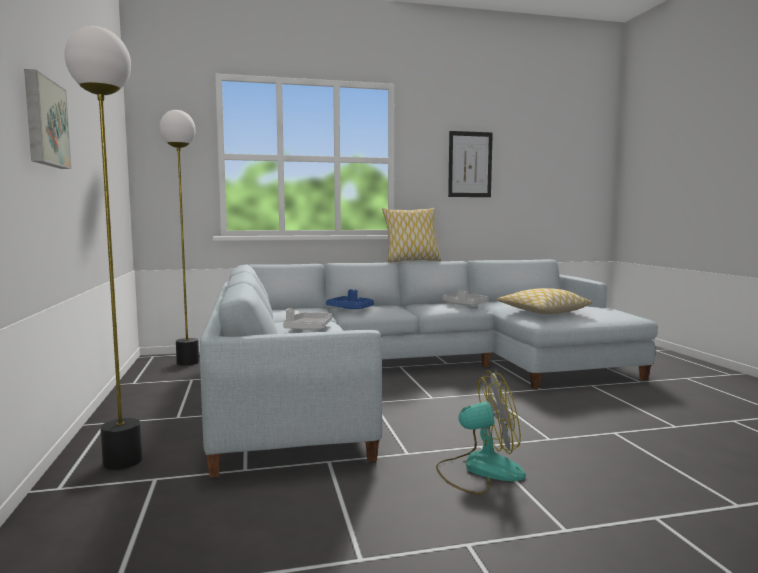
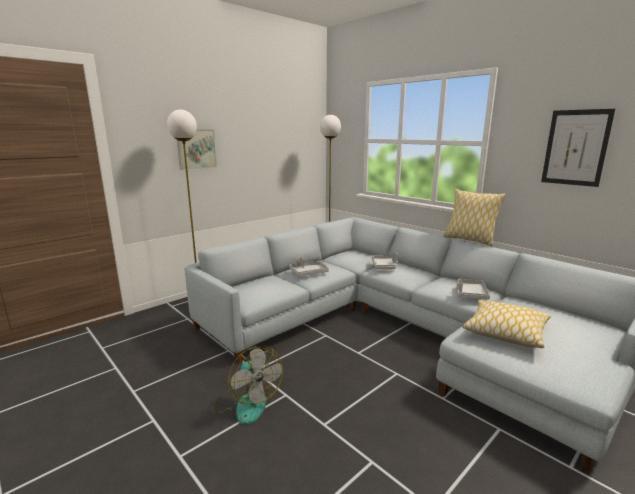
camera: 60 degrees right, 10 degrees up
(351, 308) = (385, 266): blue tray -> grey tray

